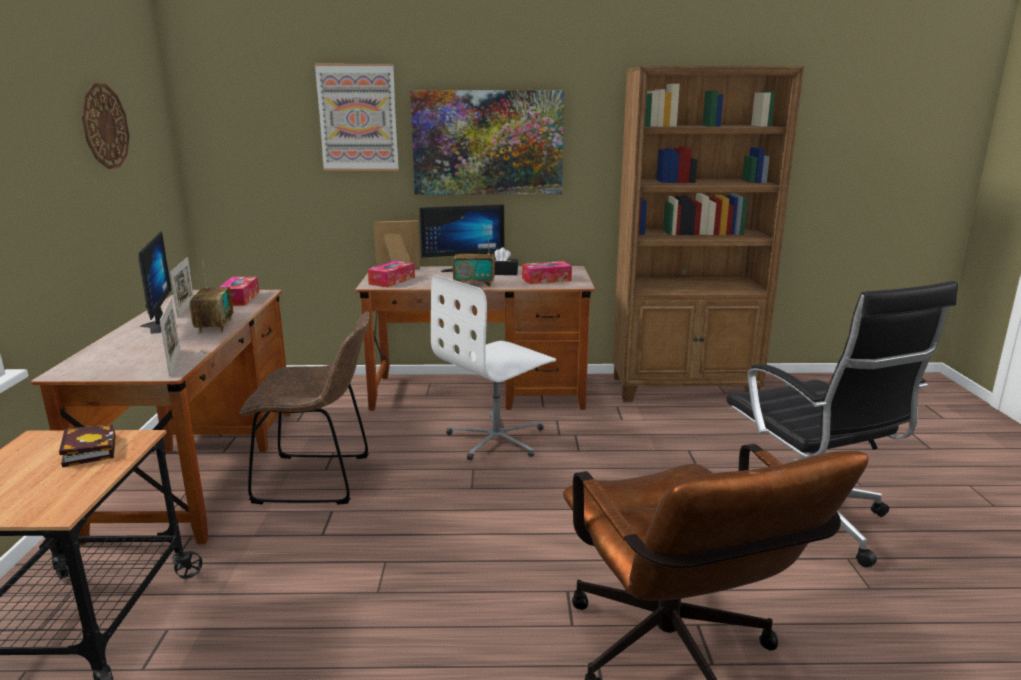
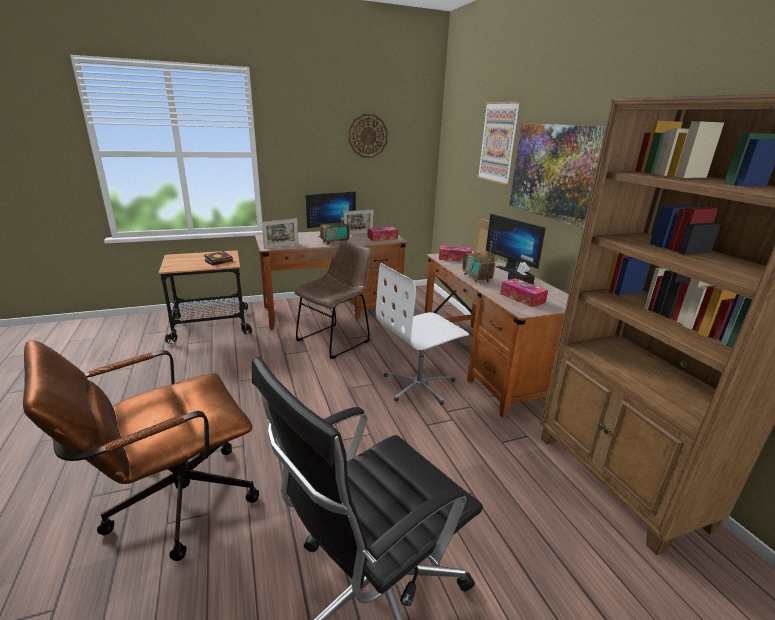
camera: 70 degrees right, 5 degrees up
(320, 479) = (336, 340): brown chair -> brown chair turned 120 degrees counterclockwise
(497, 439) = (419, 385): white office chair -> white office chair turned 60 degrees counterclockwise

